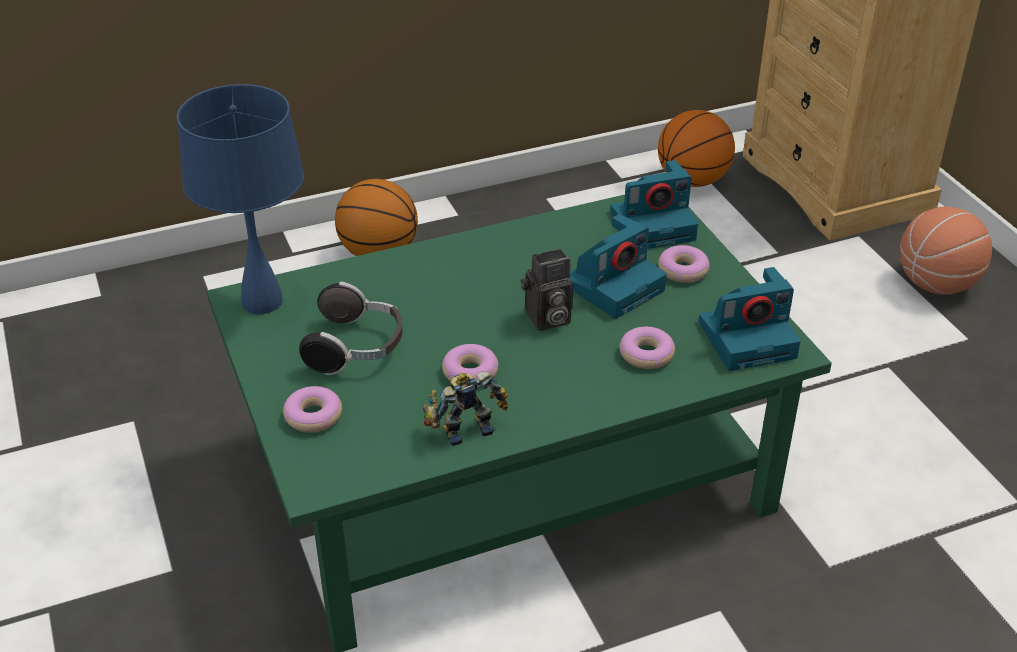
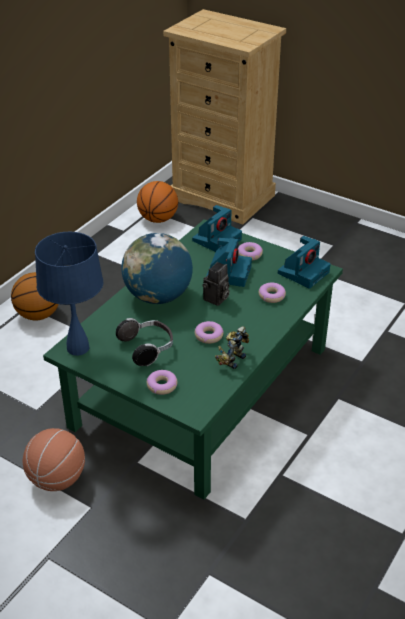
camera: 35 degrees left, 0 degrees up
(461, 276) = (158, 296): none -> globe
(936, 284) = (301, 226): basketball -> basketball (57, 478)

